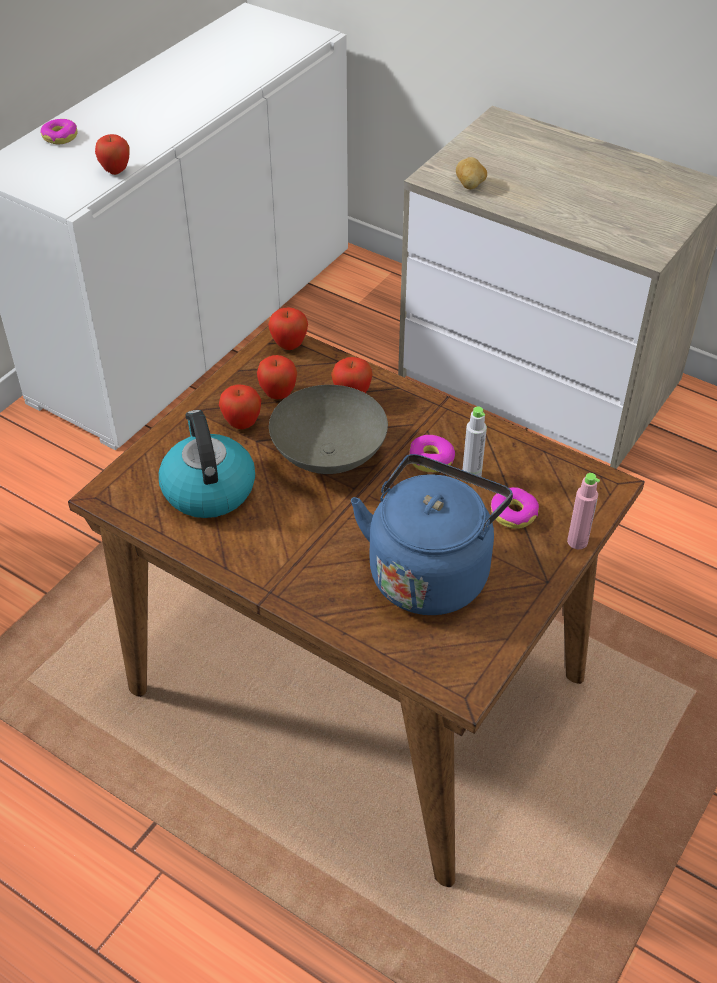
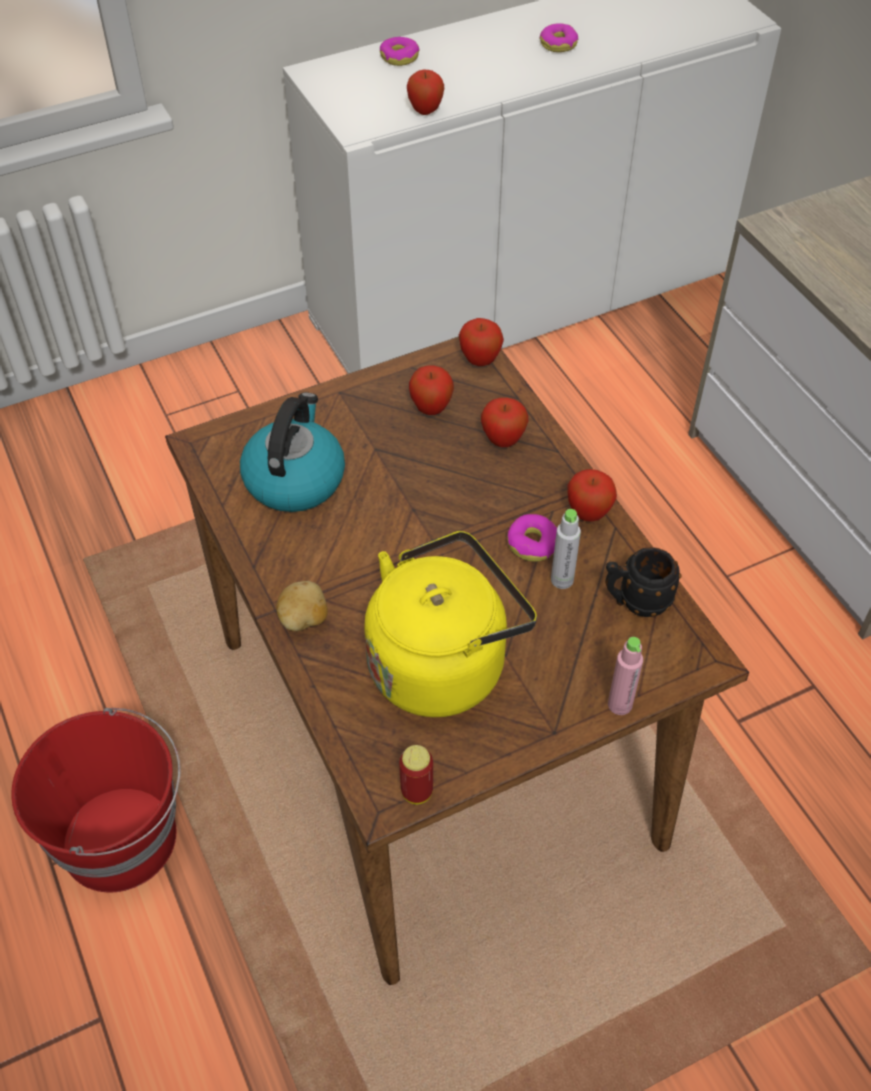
camera: 30 degrees right, 5 degrees up
(146, 895) = (122, 837): none -> red bucket
(242, 424) = (374, 425): apple -> apple (588, 513)
(329, 455) = (434, 494): grey bowl -> none
(430, 571) = (443, 662): blue kettle -> yellow kettle
(470, 185) = (808, 251): potato -> potato (304, 620)
(482, 669) = (416, 791): none -> can
(513, 513) = (575, 641): donut -> donut (558, 44)
(534, 467) = (635, 601): none -> black mug

